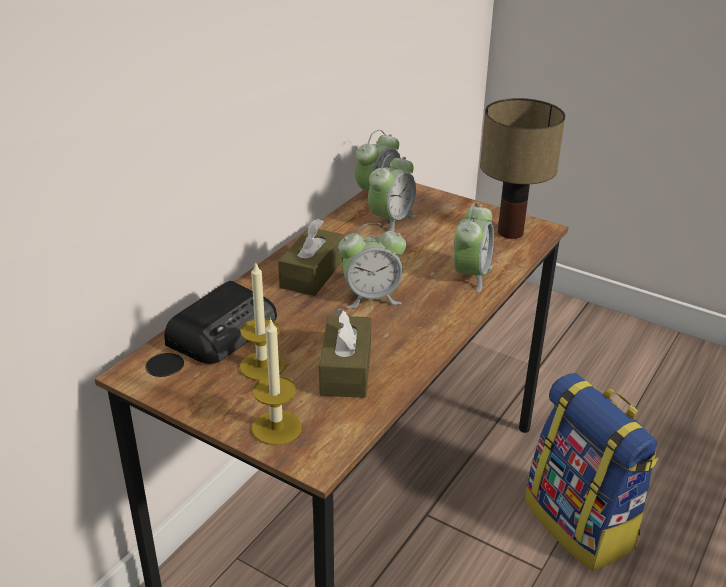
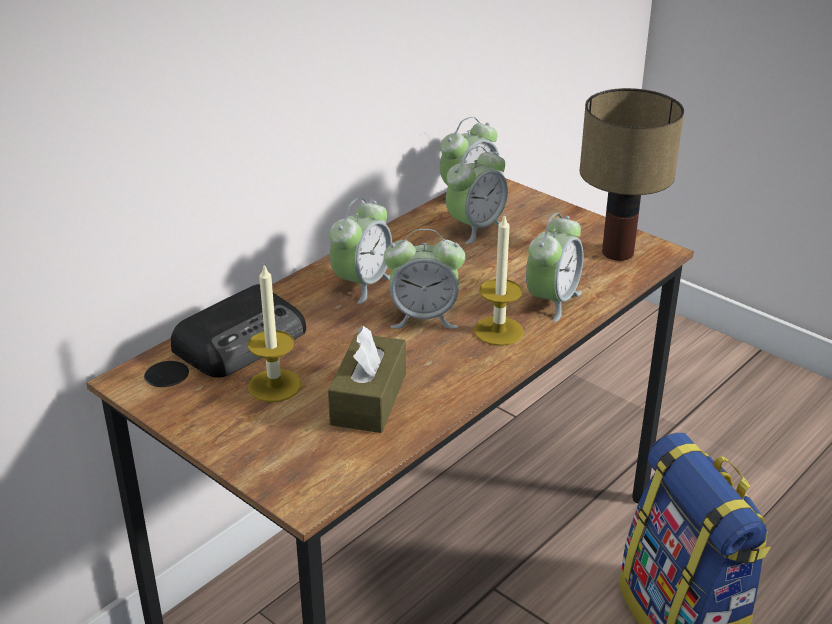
camera: 10 degrees right, 0 degrees up
(276, 427) = (270, 456): candle -> candle (498, 331)
(312, 274) = (362, 284): brown tissue box -> alarm clock

